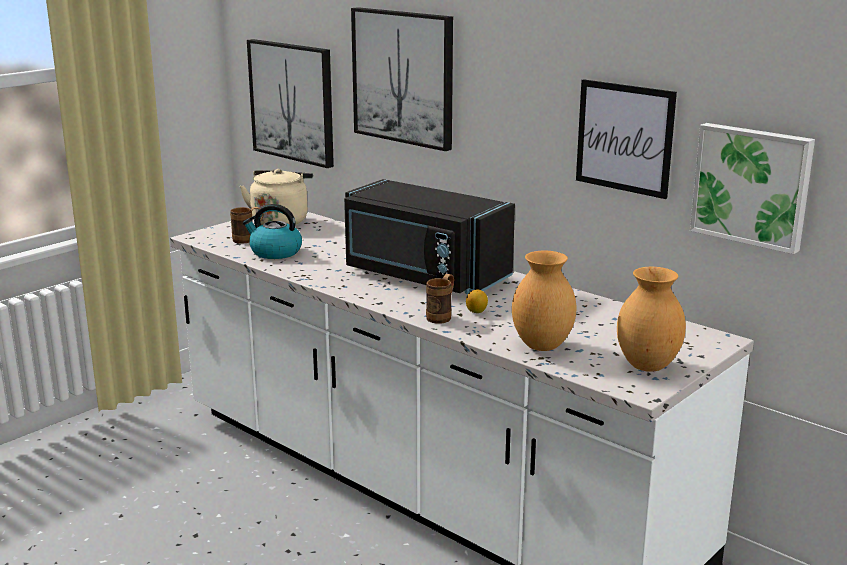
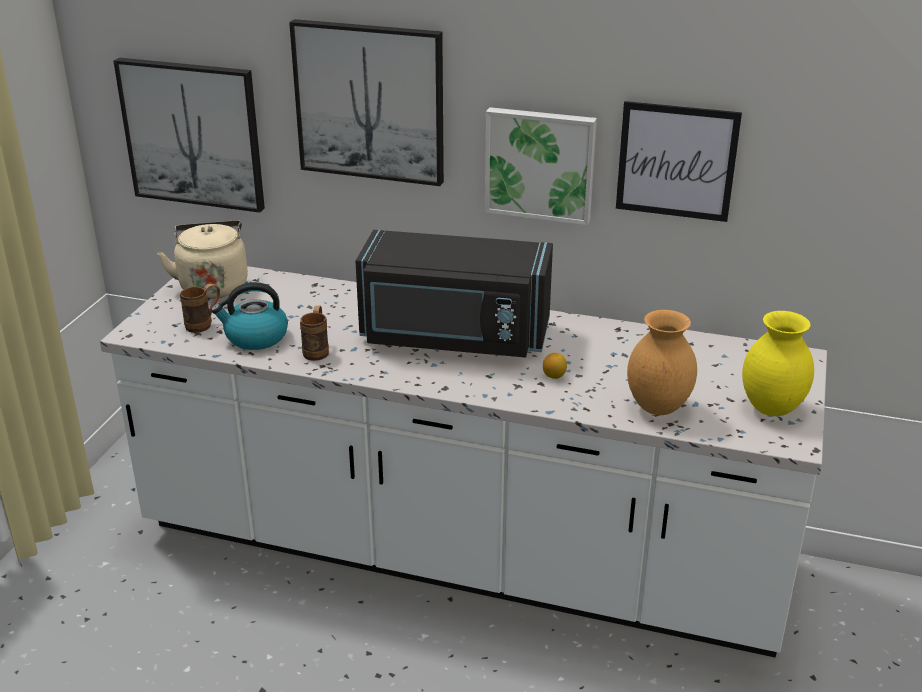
camera: 25 degrees left, 10 degrees up
(442, 316) = (526, 391): brown mug -> brown mug (317, 350)
(646, 366) = (770, 409): brown vase -> yellow vase
(752, 185) = (826, 203): picture -> picture (540, 164)

